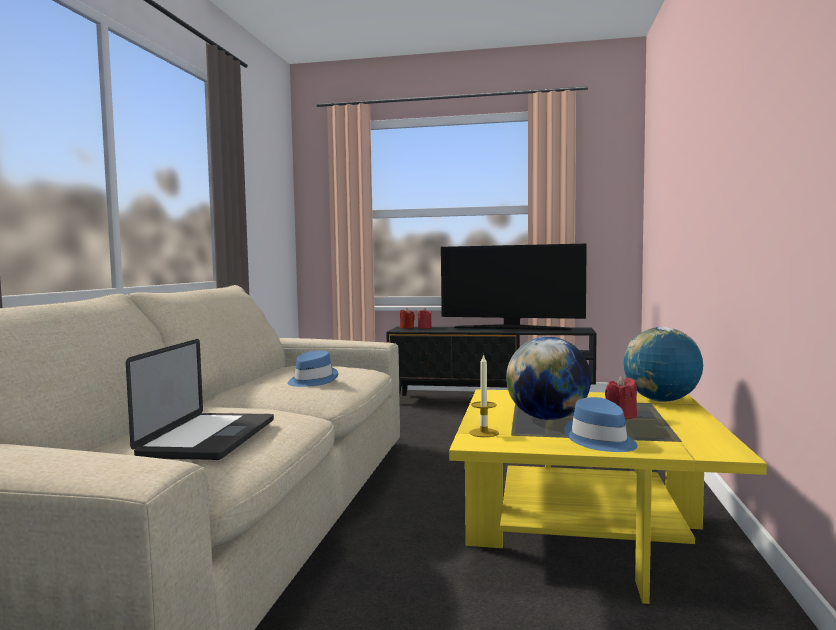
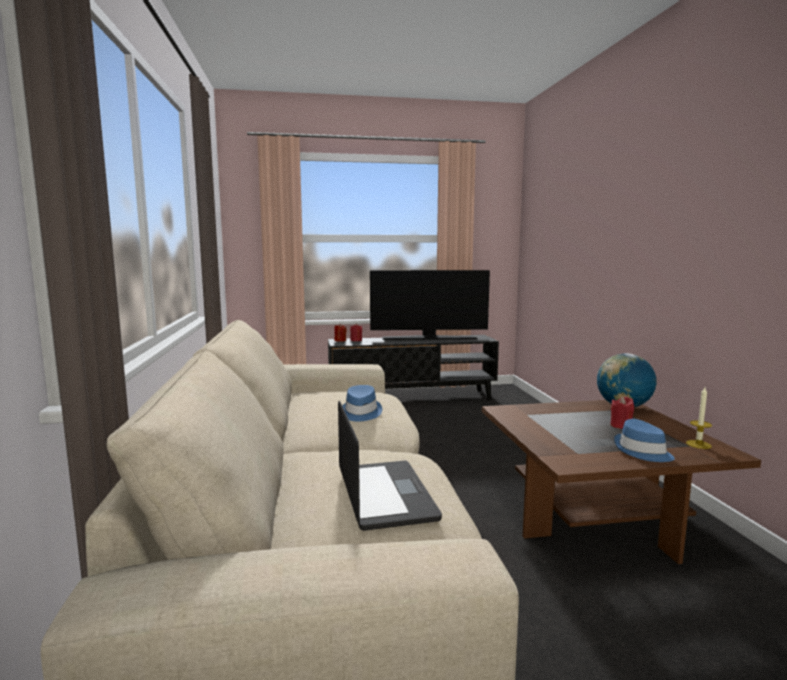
camera: 20 degrees left, 5 degrees up
(484, 433) = (557, 454): candle -> candle (698, 444)
(547, 418) = (577, 433): globe -> none
(586, 536) = (594, 514): yellow coffee table -> brown coffee table

